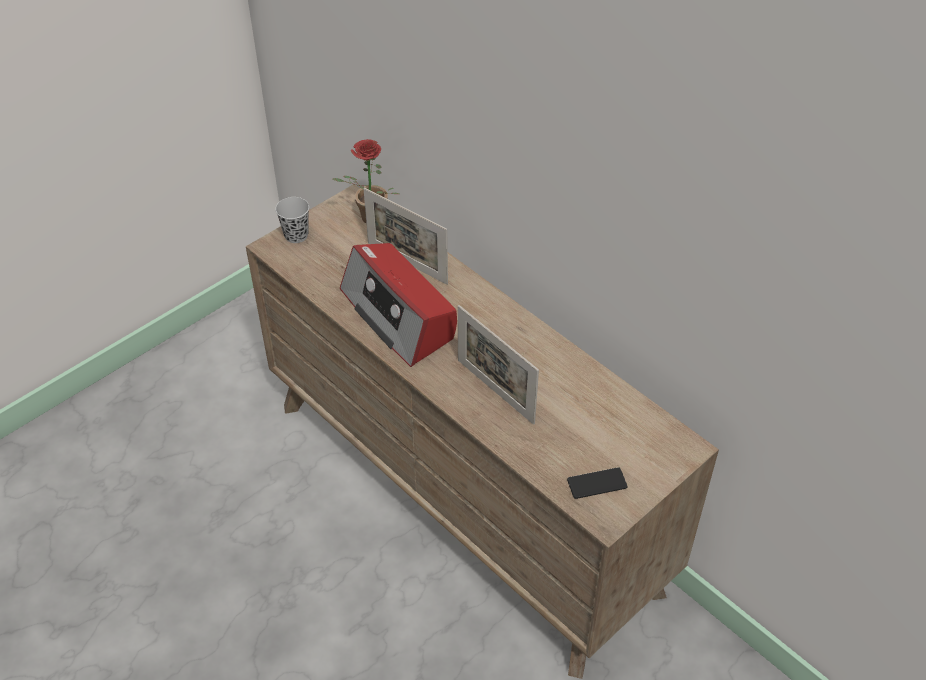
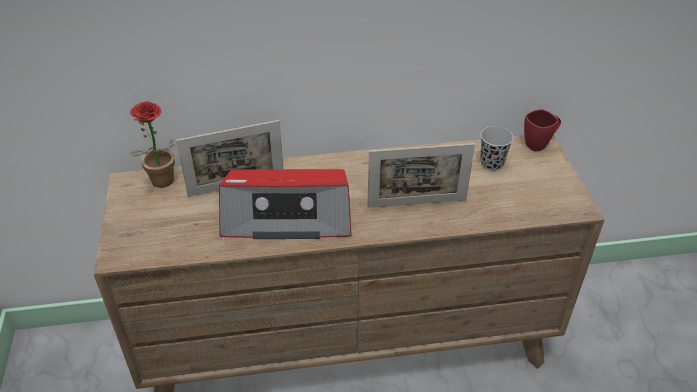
camera: 55 degrees left, 5 degrees down
(296, 235) = (124, 234): black cup -> black cup (491, 163)
(597, 483) = (544, 197): phone -> none
(684, 446) = (539, 144): none -> red mug

